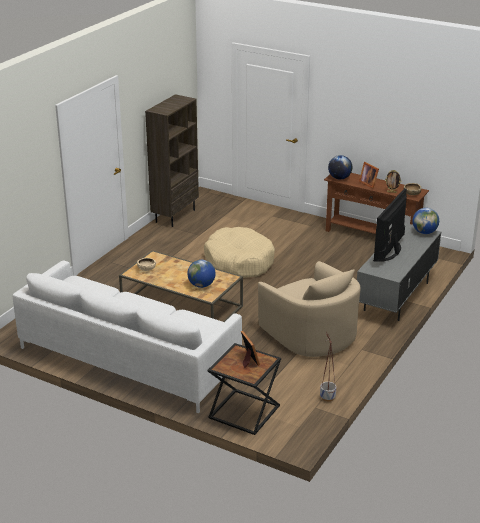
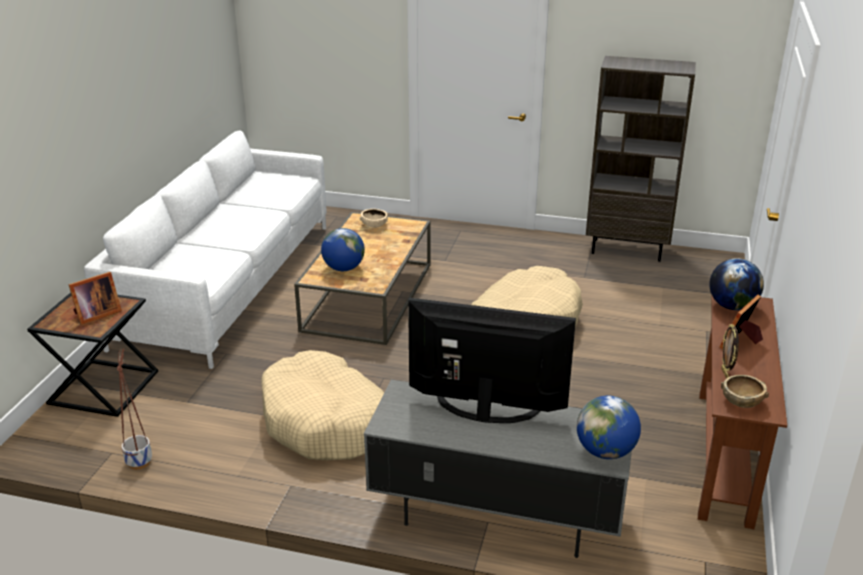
camera: 75 degrees right, 0 degrees up
(311, 334) = (326, 422): beige armchair -> beige dog bed

